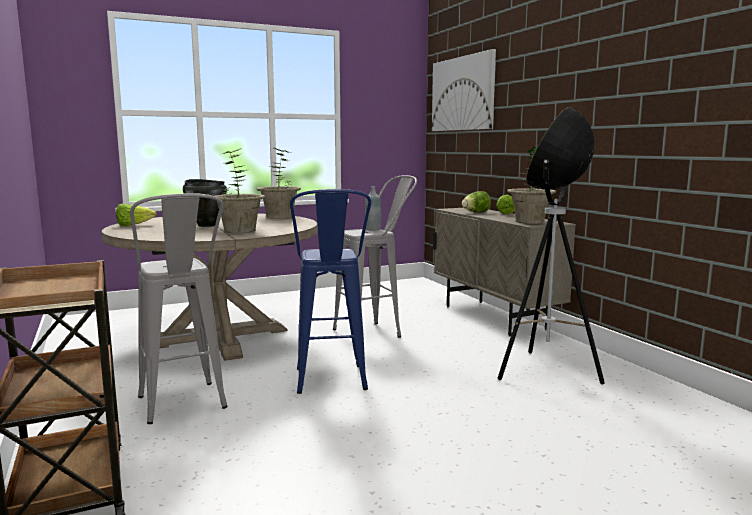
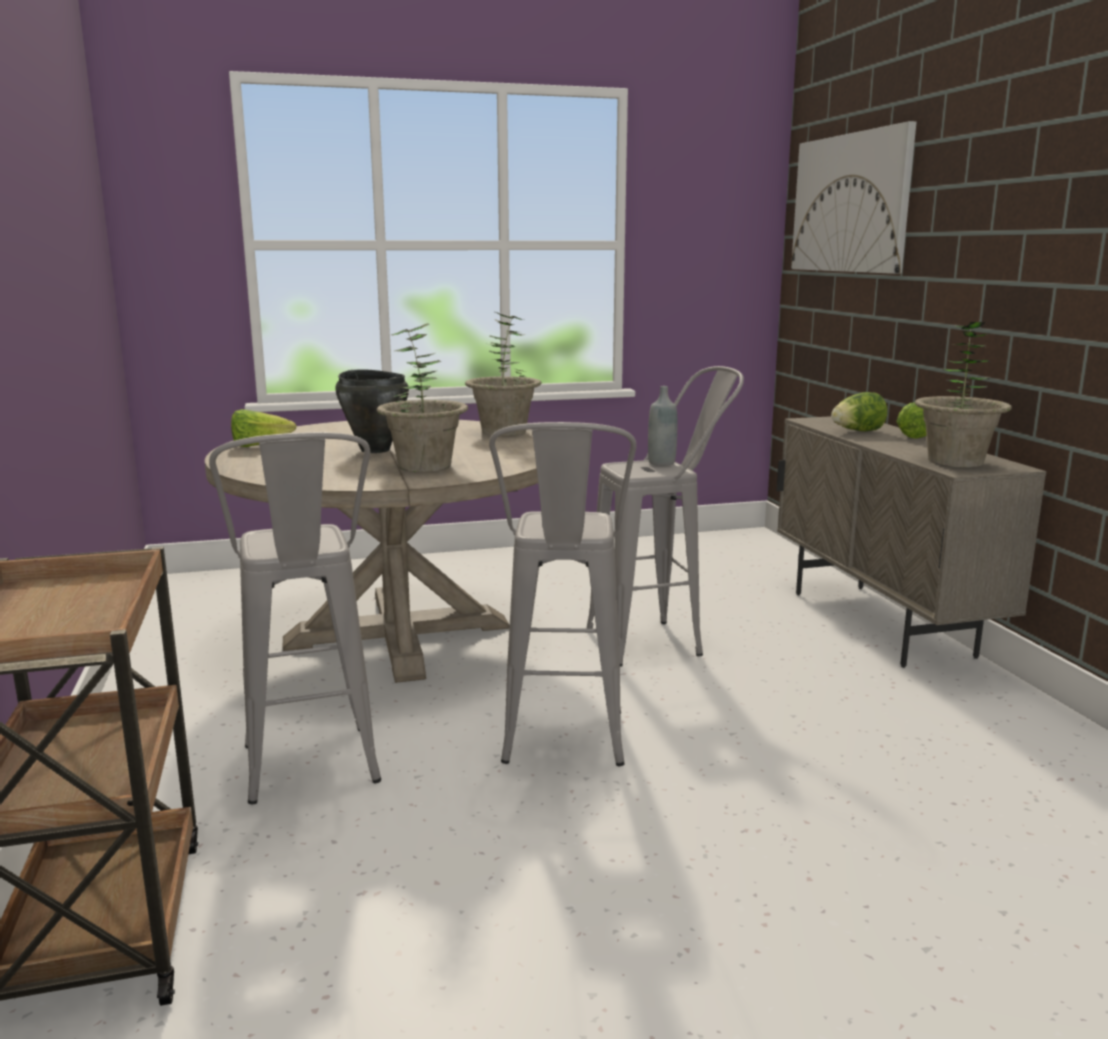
camera: 10 degrees right, 5 degrees up
(331, 385) = (563, 749): blue stool -> grey stool
(546, 372) = (961, 755): floor lamp -> none

